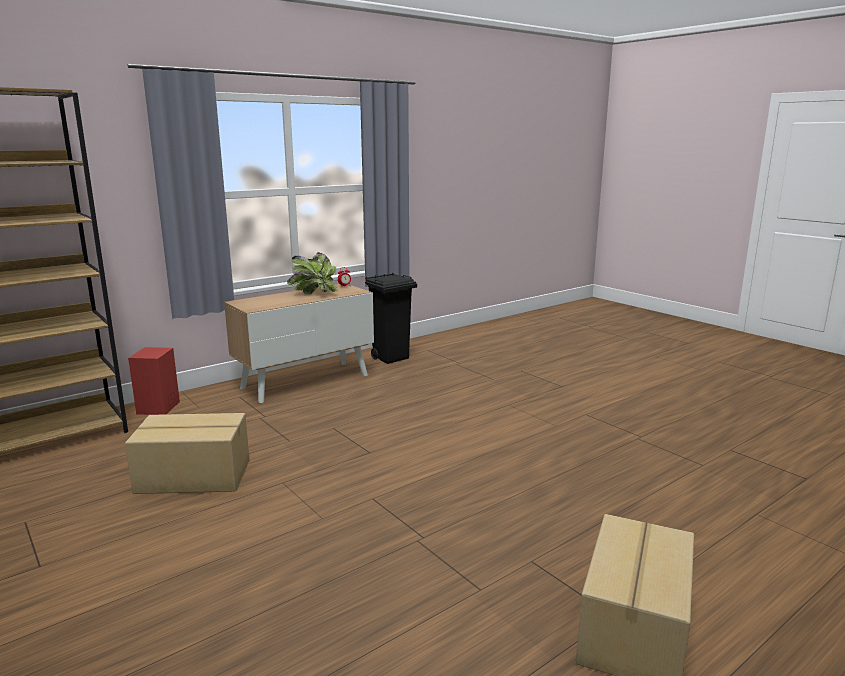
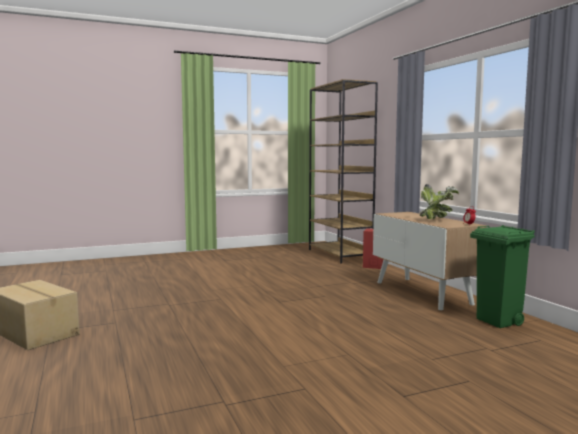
camera: 105 degrees right, 10 degrees down
(194, 477) = (277, 273): cardboard box -> none
(391, 358) = (498, 322): black trash can -> green trash can

